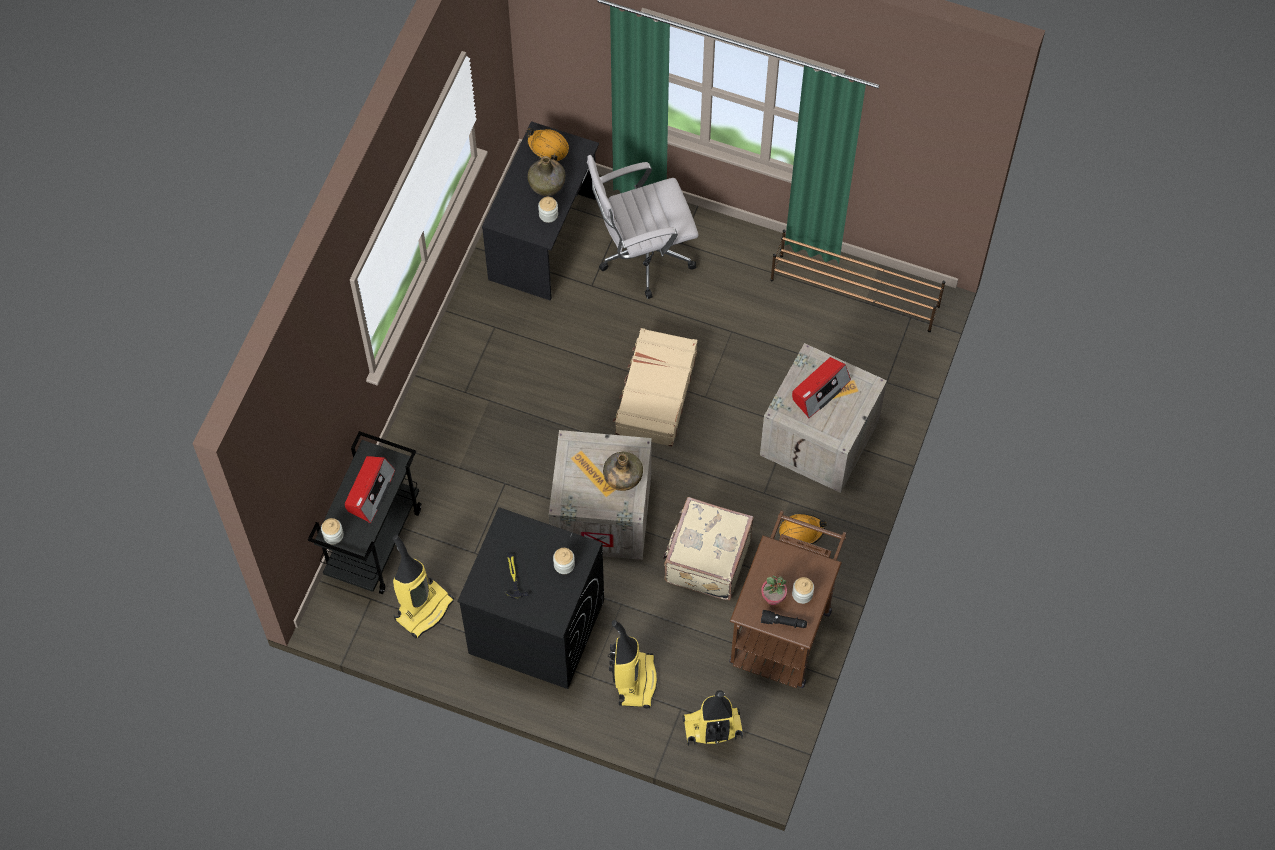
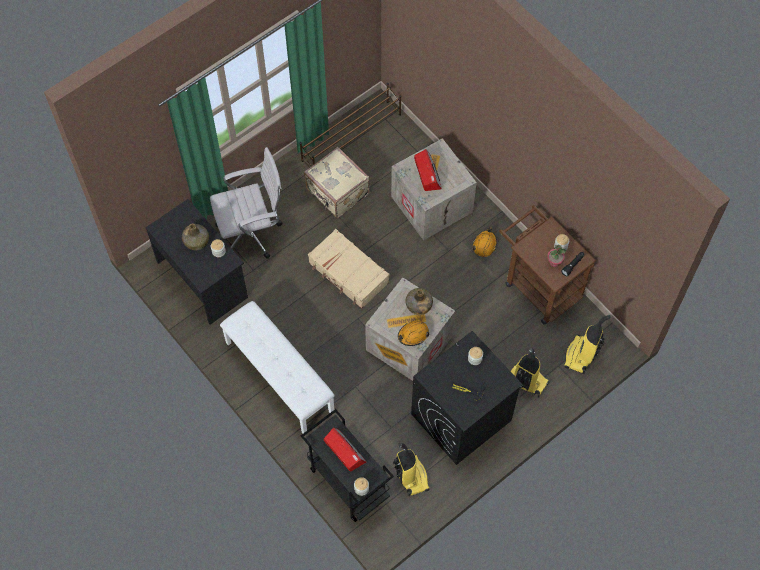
camera: 60 degrees left, 0 degrees up
(465, 392) = (278, 377): none -> white bench
(548, 147) = (171, 227): orange hard hat -> orange hard hat (413, 334)
(642, 257) = (252, 233): white office chair -> white office chair turned 120 degrees counterclockwise
(705, 560) = (472, 303): beige suitcase -> beige suitcase (337, 192)

